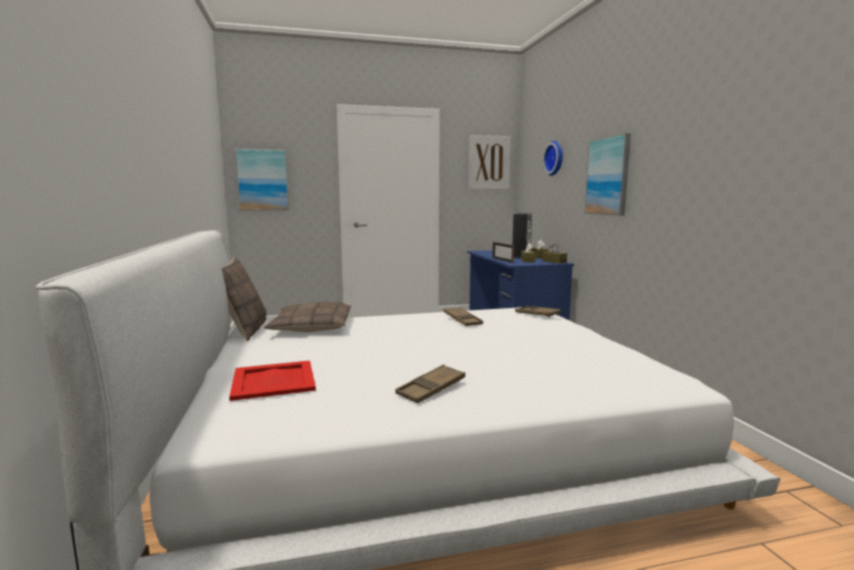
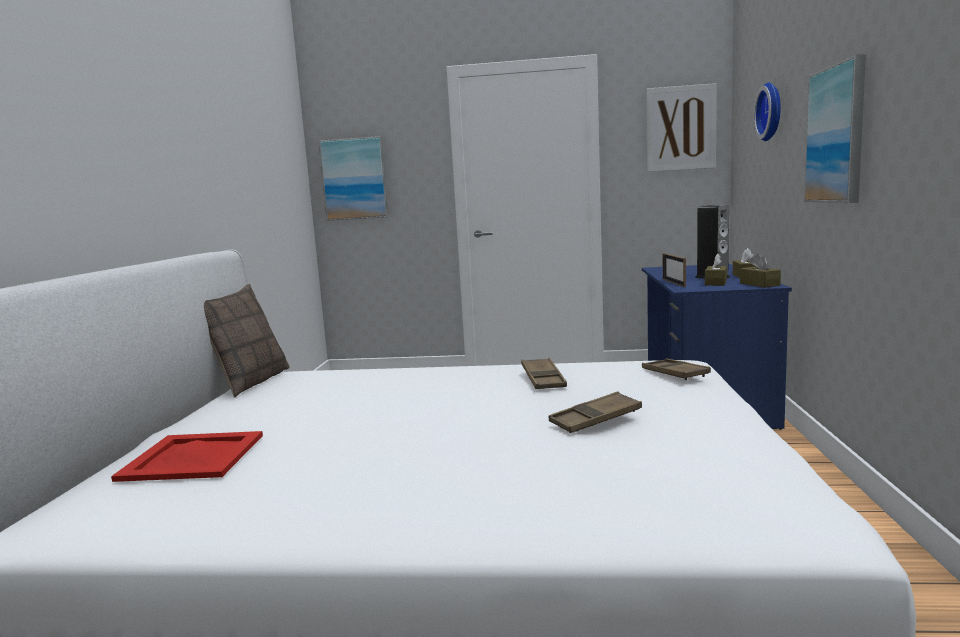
camera: 20 degrees right, 0 degrees up
(311, 327) = (330, 381): pillow -> none
(431, 389) = (369, 490): brown tray -> brown tray (595, 419)

